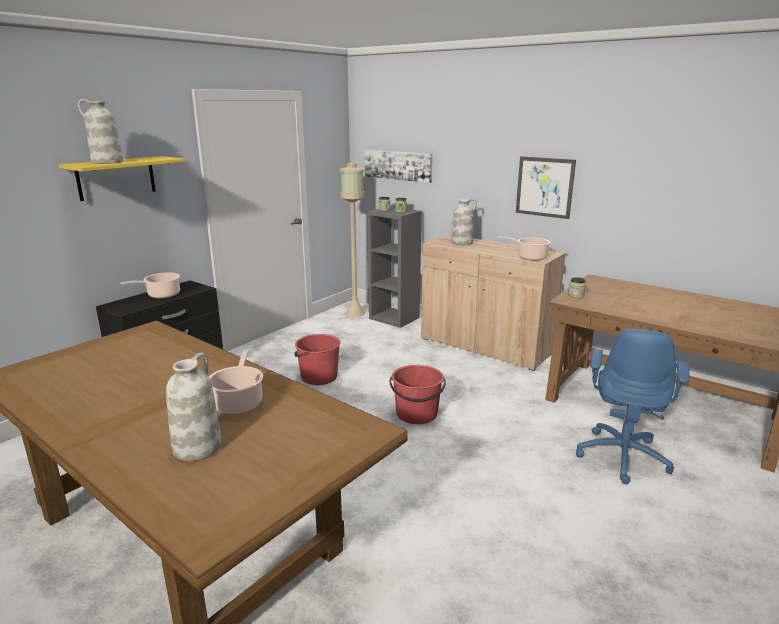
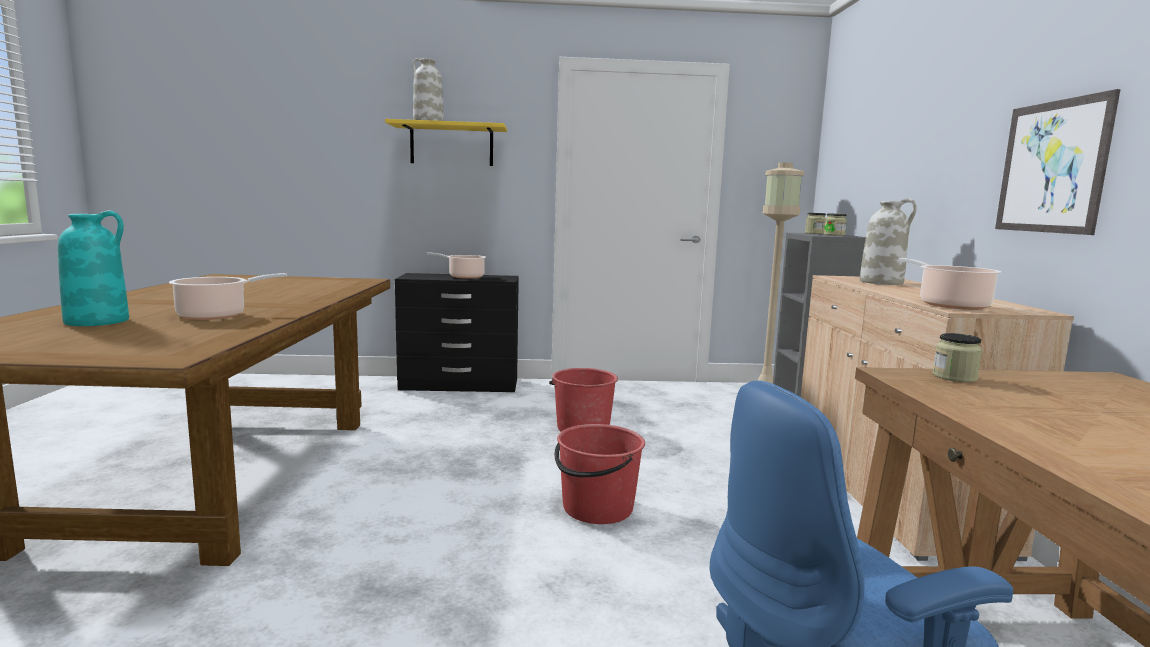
camera: 50 degrees right, 10 degrees down
(197, 447) = (98, 321): white vase -> turquoise vase
(398, 165) = (858, 166): picture -> none

